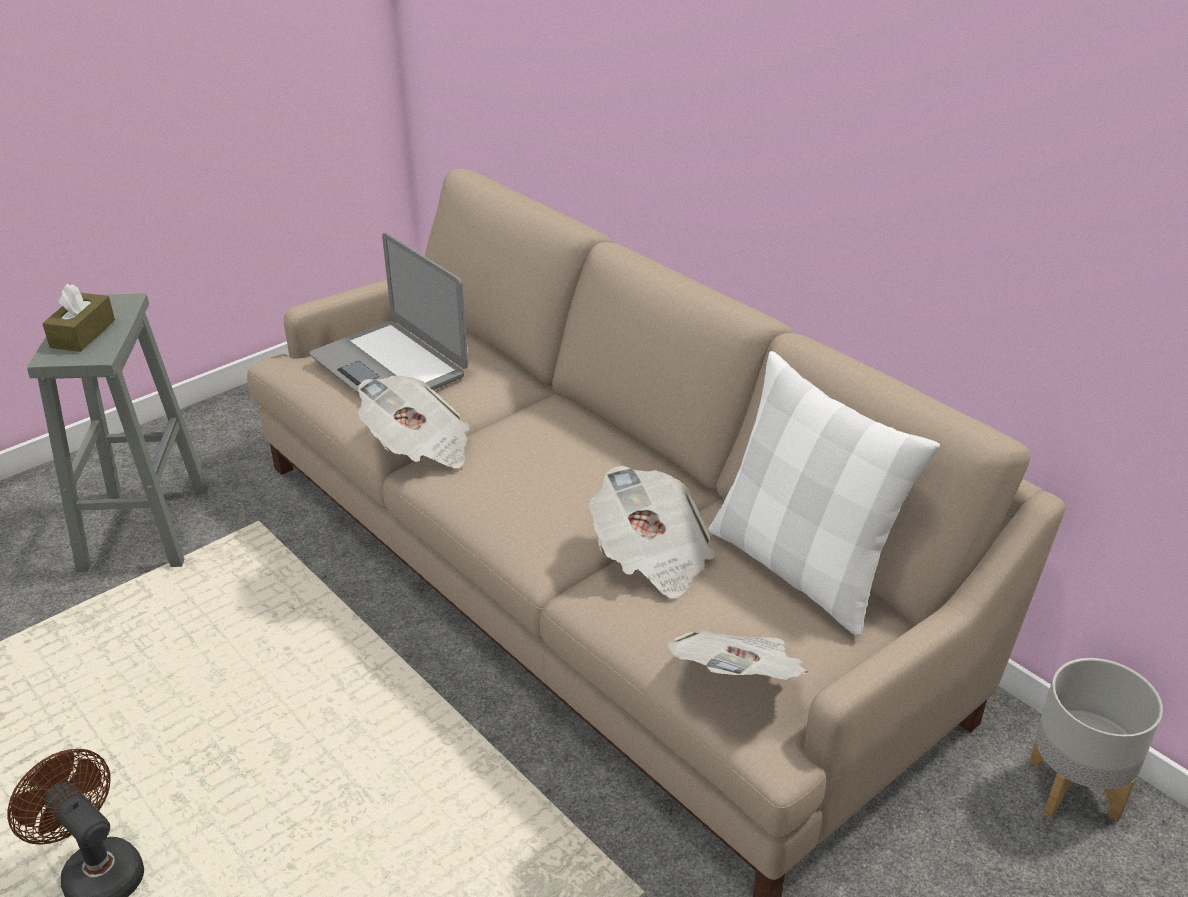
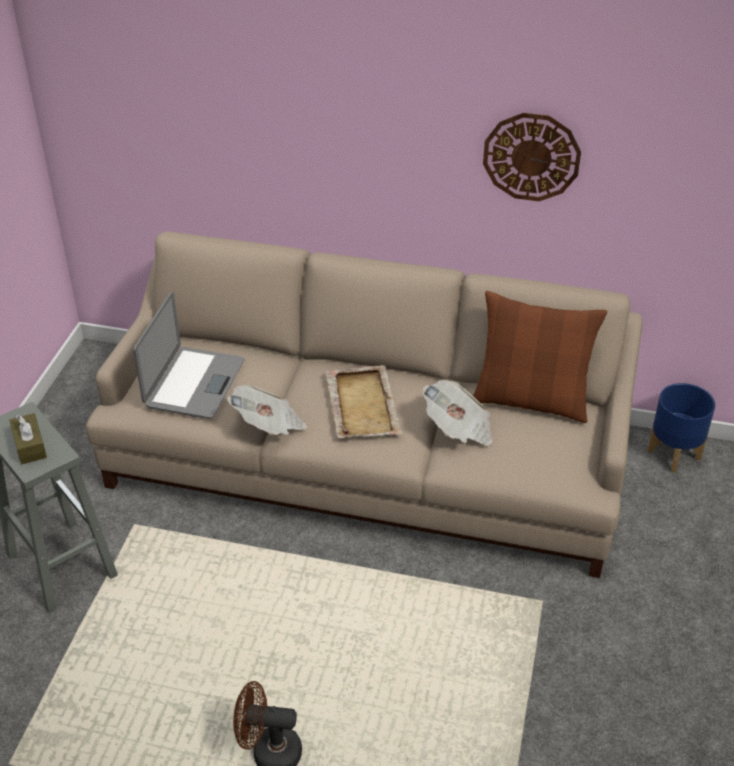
camera: 35 degrees left, 5 degrees up
(390, 366) = (193, 383): laptop -> laptop turned 90 degrees counterclockwise
(556, 469) = (362, 404): none -> beige tray
(738, 679) = (556, 469): newspaper -> none
(801, 568) = (531, 401): white pillow -> brown pillow
(927, 151) = (531, 157): none -> wall clock
(1074, 788) = (674, 454): grey planter -> blue planter

